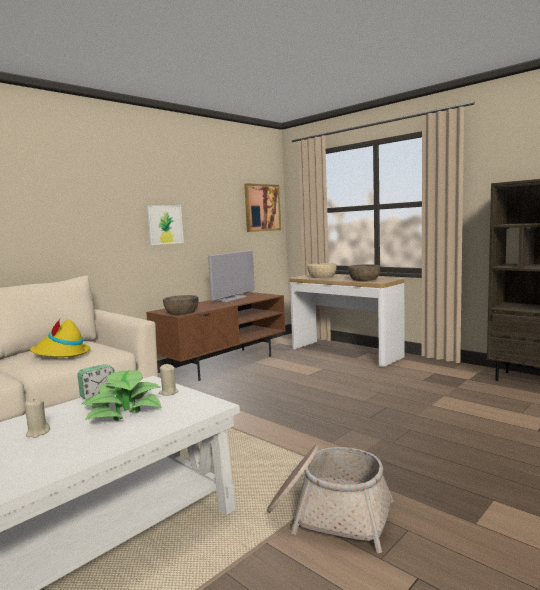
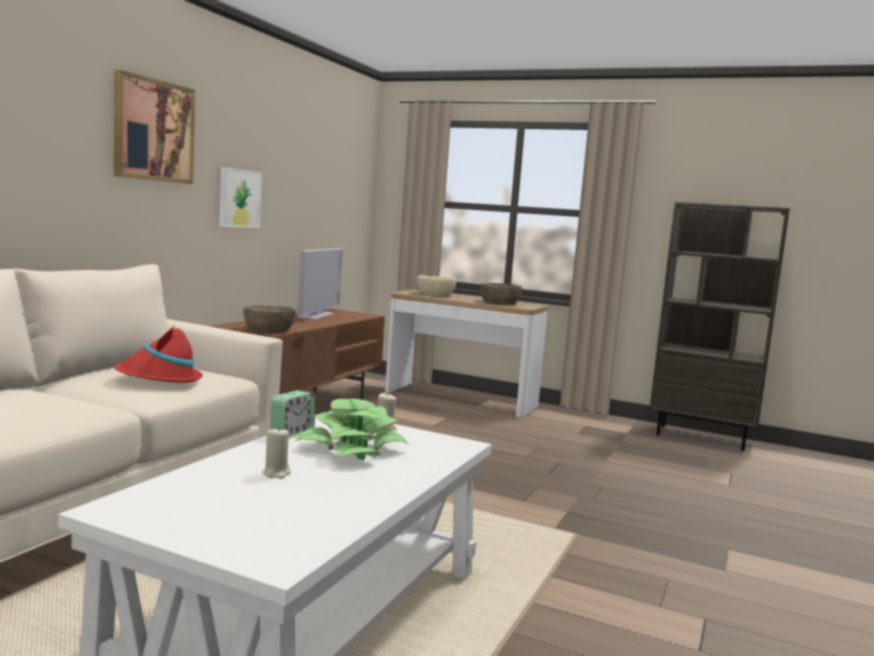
camera: 20 degrees left, 0 degrees up
(61, 354) = (159, 379): yellow hat -> red hat
(262, 207) = (350, 188): picture -> picture (153, 130)
(329, 514) = (578, 571): basket -> none

